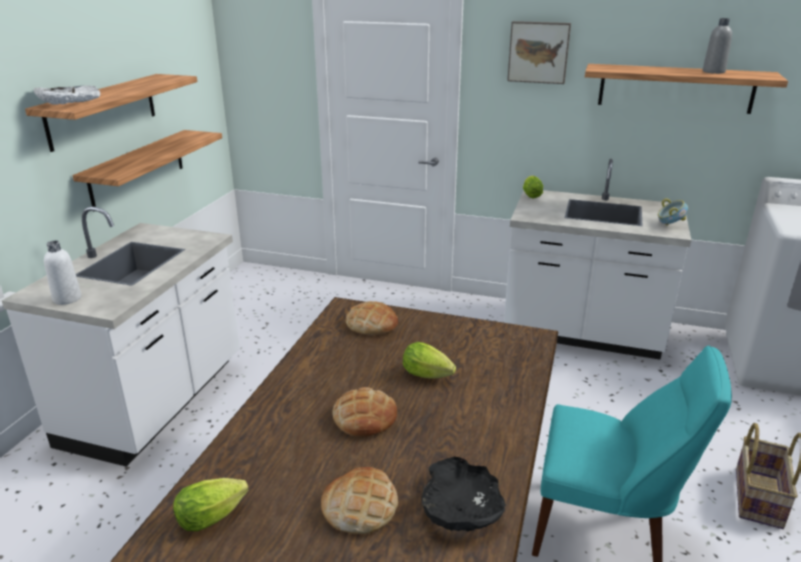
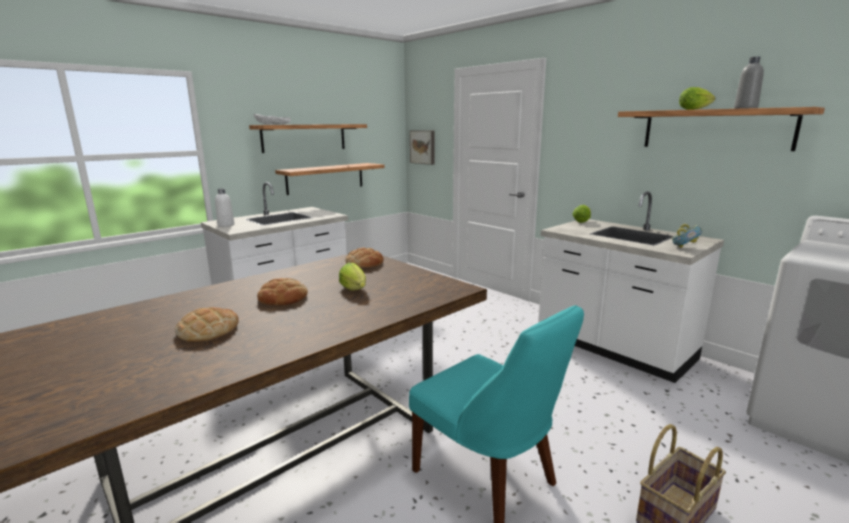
camera: 30 degrees right, 10 degrees down
(215, 516) = (140, 314): lettuce -> lettuce (696, 109)
(460, 508) = (257, 348): black bowl -> none
(538, 52) = (597, 105): picture -> picture (423, 147)

